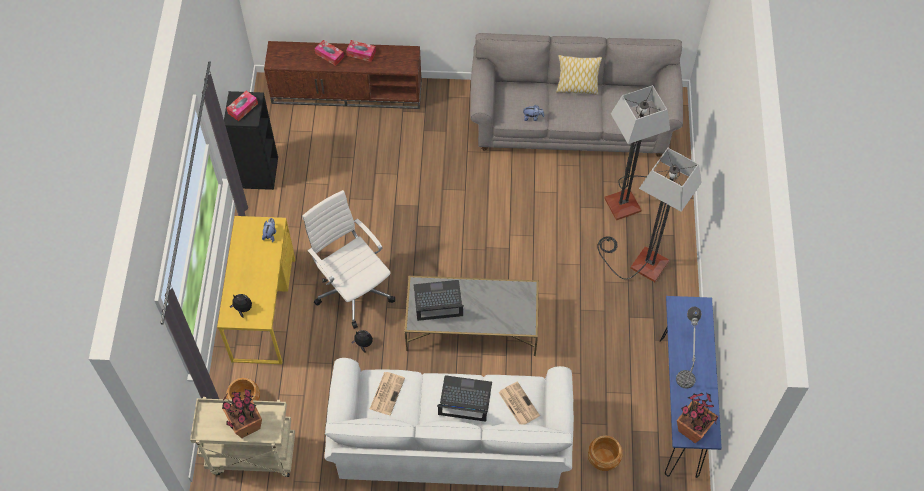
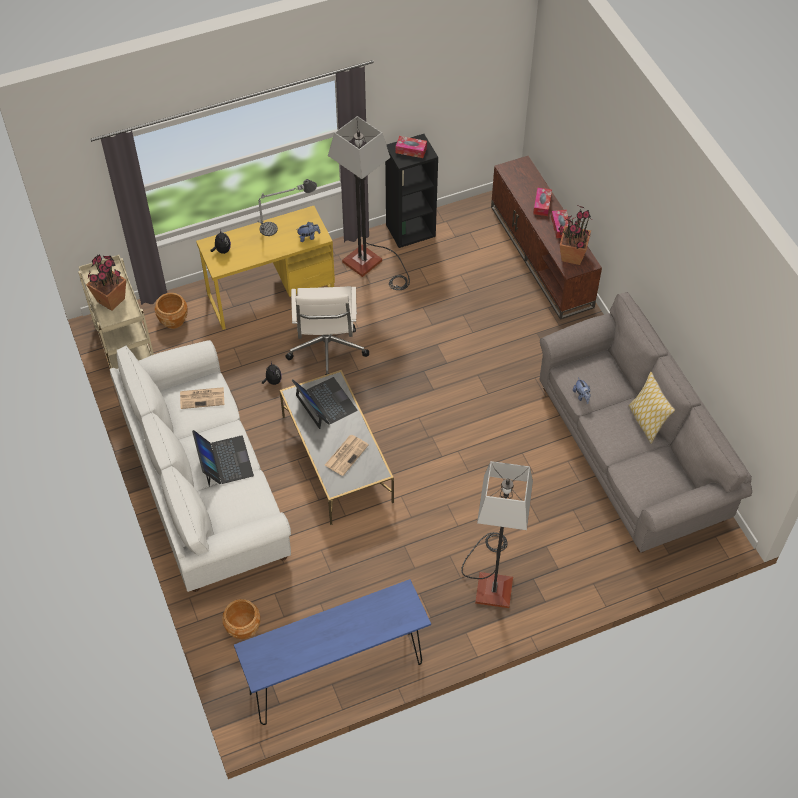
camera: 65 degrees right, 5 degrees down
(353, 288) = (327, 349): white office chair -> white office chair turned 150 degrees clockwise
(518, 403) = (240, 506): newspaper -> newspaper (346, 454)
(630, 199) = (566, 543): floor lamp -> floor lamp (372, 265)
(686, 361) = (339, 624): table lamp -> table lamp (287, 225)
(692, 430) = (260, 656): potted plant -> potted plant (572, 256)

